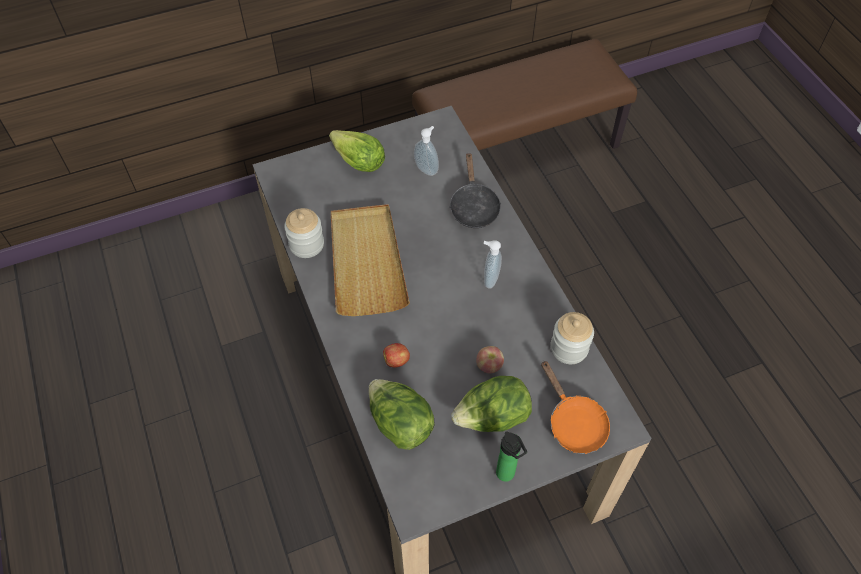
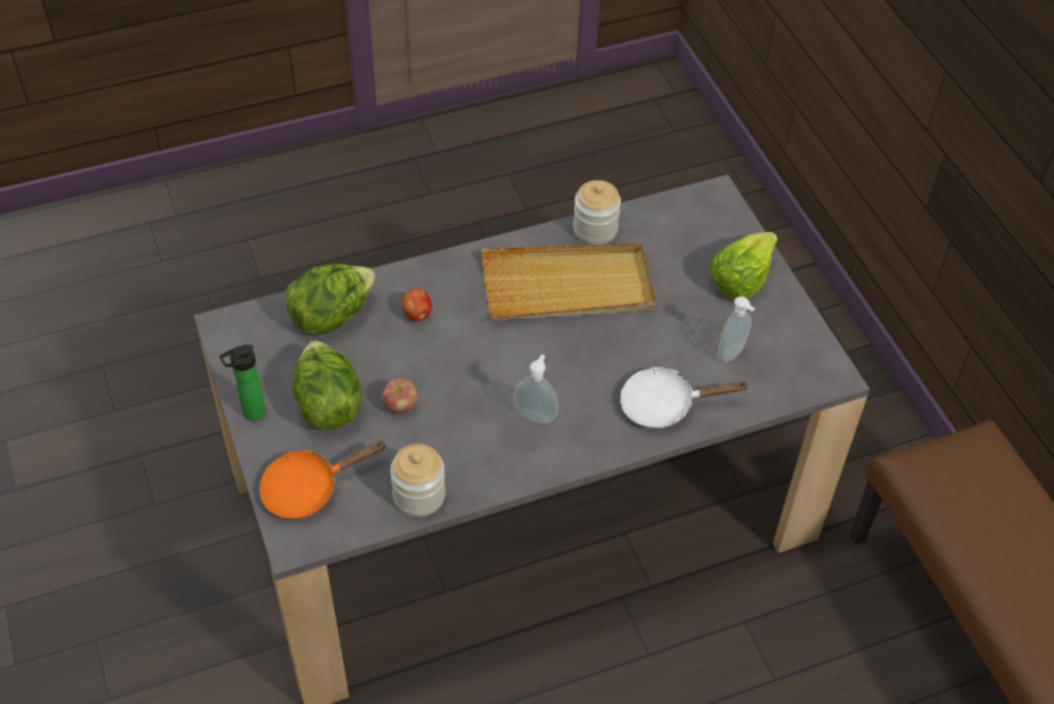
camera: 90 degrees right, 5 degrees down
(473, 206) = (664, 405): black frying pan -> white frying pan

